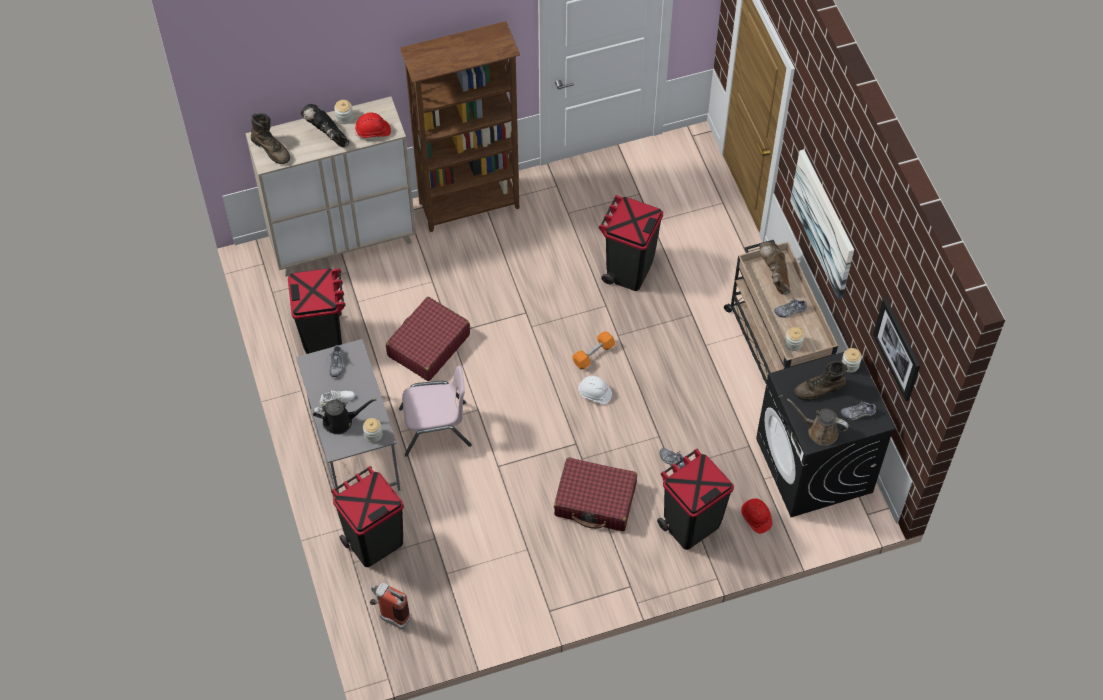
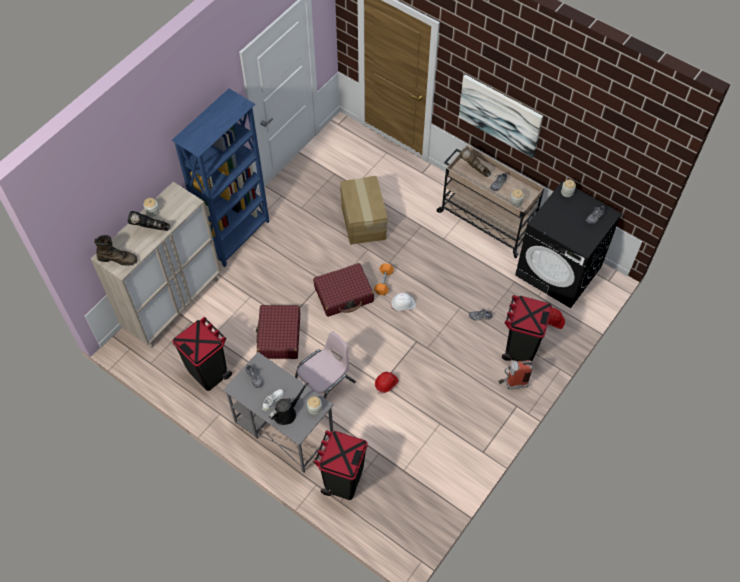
camera: 35 degrees left, 0 degrees up
(373, 131) = (179, 210): red hard hat -> red hard hat (386, 384)
(390, 616) = (390, 520): fire extinguisher -> fire extinguisher (512, 385)
(470, 206) = (237, 237): brown bookcase -> blue bookcase
(595, 500) = (455, 368): red suitcase -> red suitcase (344, 294)
(628, 270) = (364, 221): black trash can -> cardboard box
(819, 389) = (563, 216): brown boot -> none
(819, 431) = (583, 240): brown watering can -> none
(898, 349) = (612, 159): picture -> none

